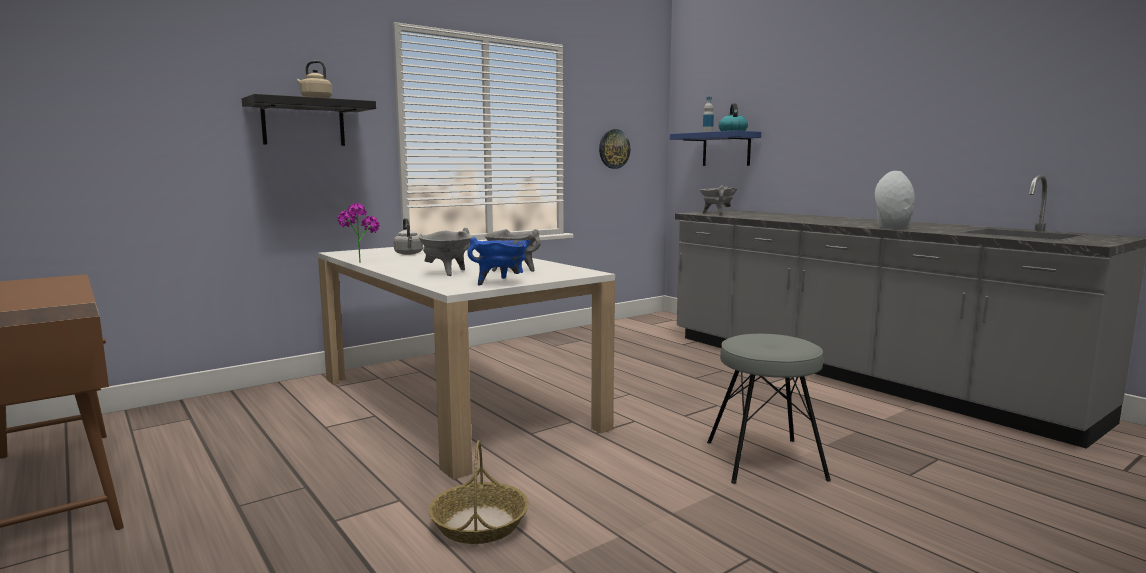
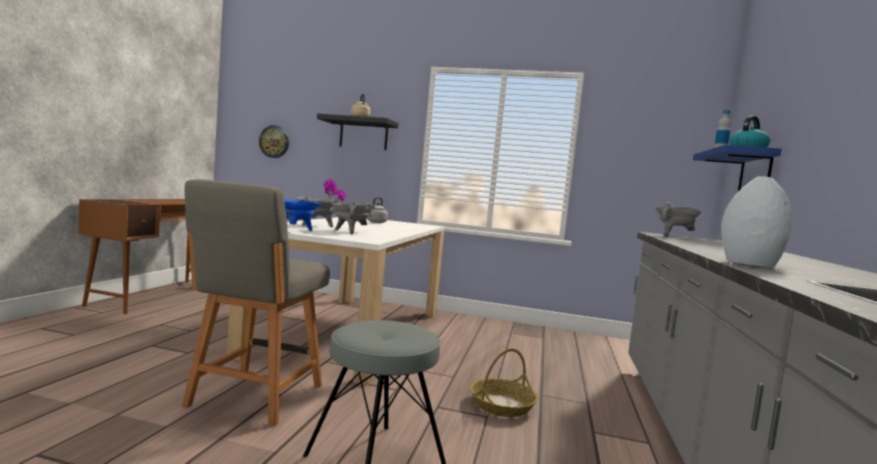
camera: 50 degrees right, 5 degrees down
(479, 523) = (165, 378): basket -> basket (502, 405)
(590, 483) = (253, 397): none -> grey chair
(614, 149) = (638, 169): wall clock -> wall clock (274, 141)

